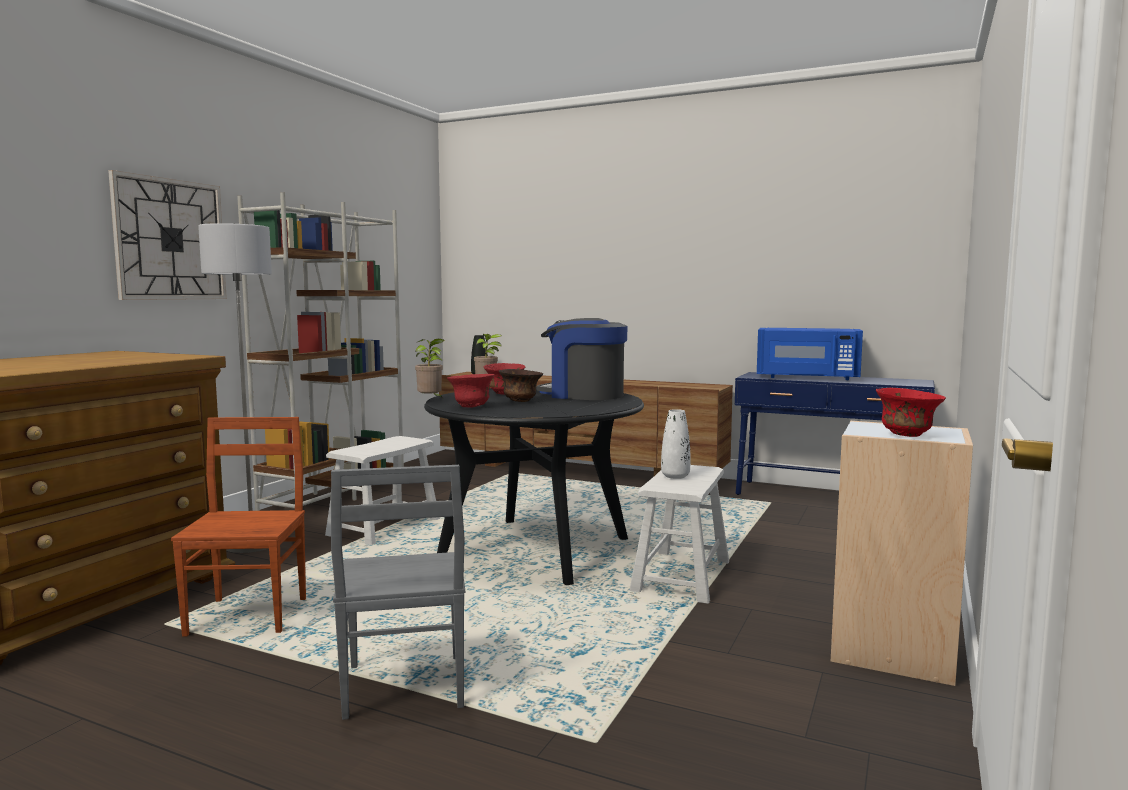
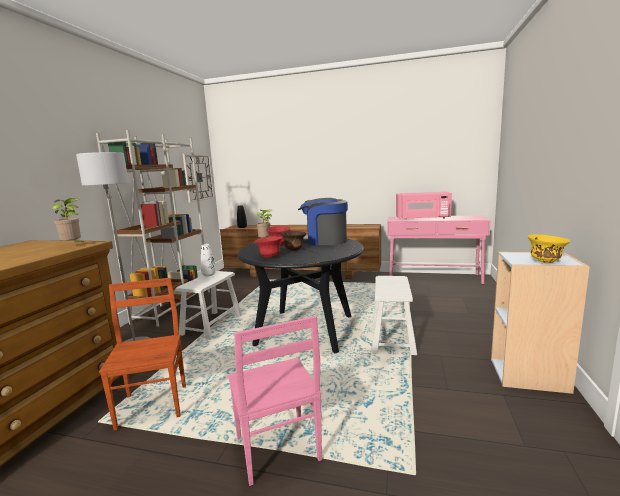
camera: 10 degrees left, 5 degrees up
(170, 239) = (55, 164): wall clock -> wall clock (198, 177)
(402, 688) = (276, 450): grey chair -> pink chair
(431, 401) = (241, 254): potted plant -> potted plant (73, 246)
(675, 476) = (387, 285): white vase -> white vase (209, 275)
(807, 377) = (423, 218): blue microwave -> pink microwave
(827, 498) = (434, 278): blue console table -> pink console table
(907, 435) = (545, 261): red bowl -> yellow bowl

